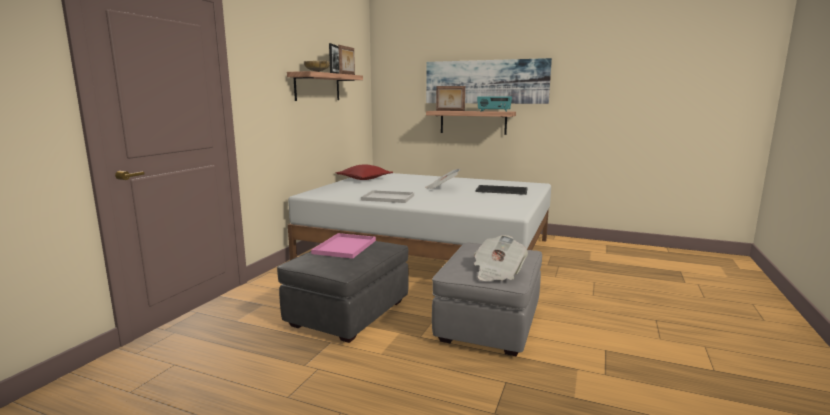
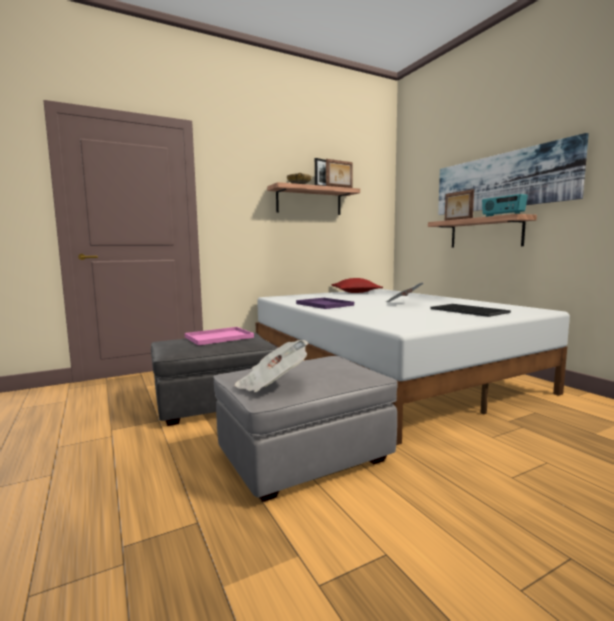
camera: 40 degrees right, 5 degrees down
(387, 198) = (323, 304): white tray -> purple tray

